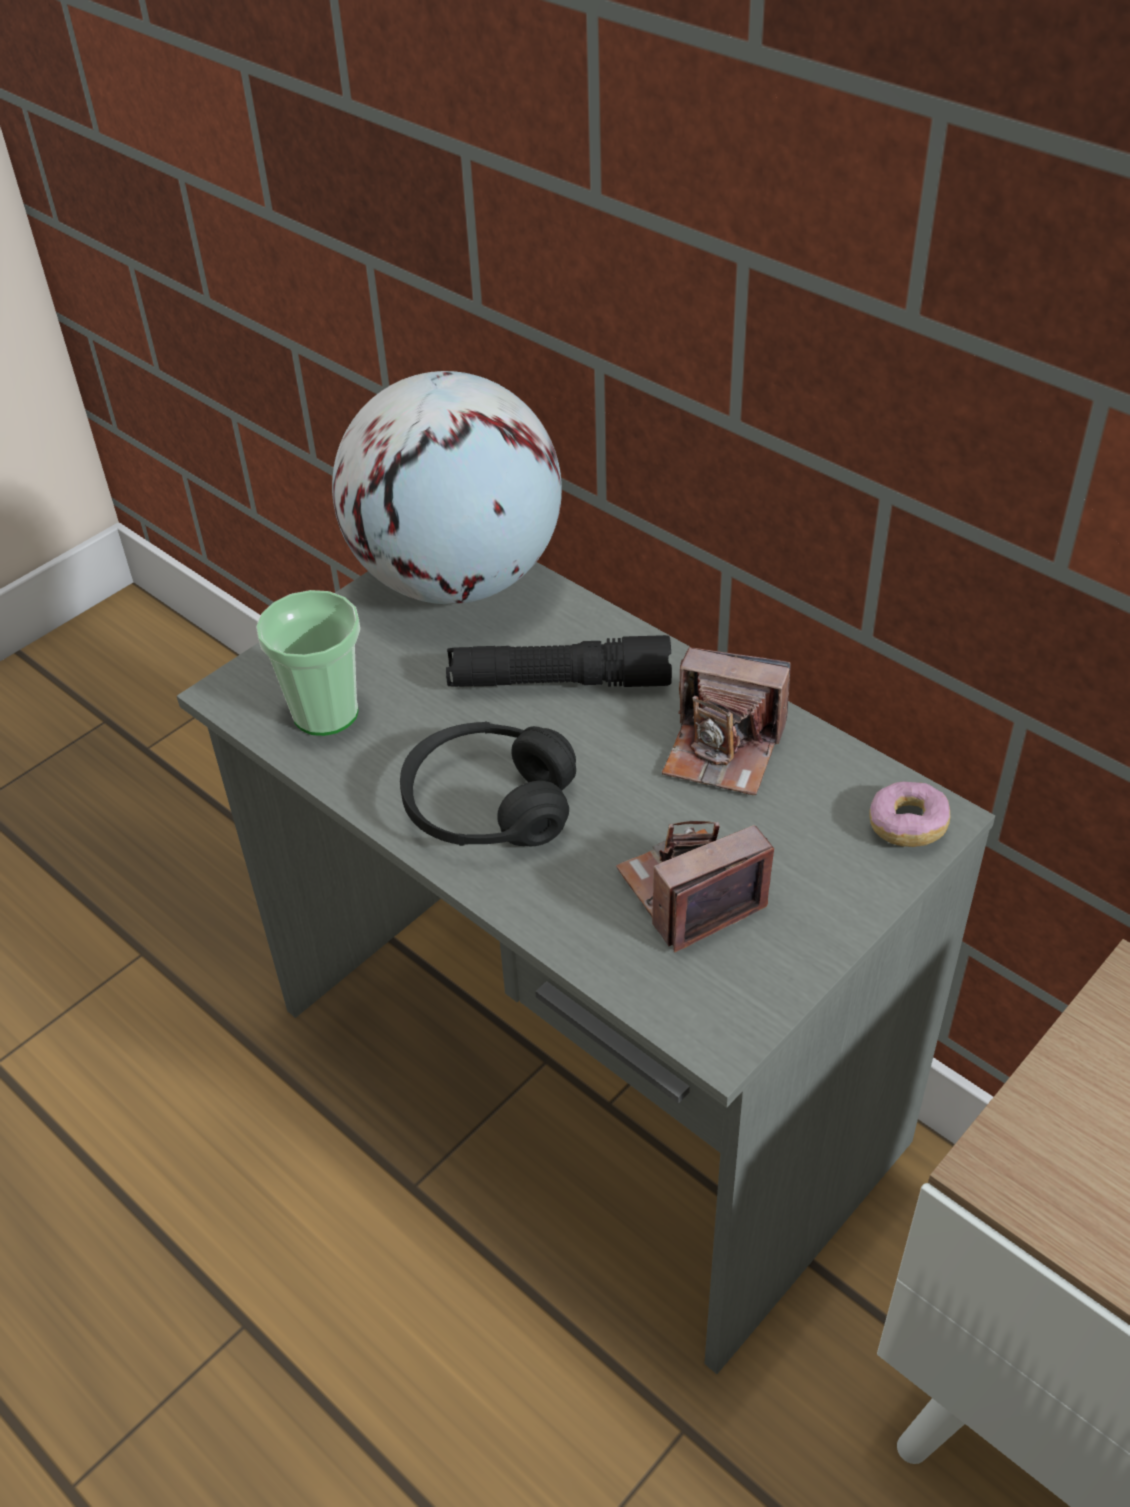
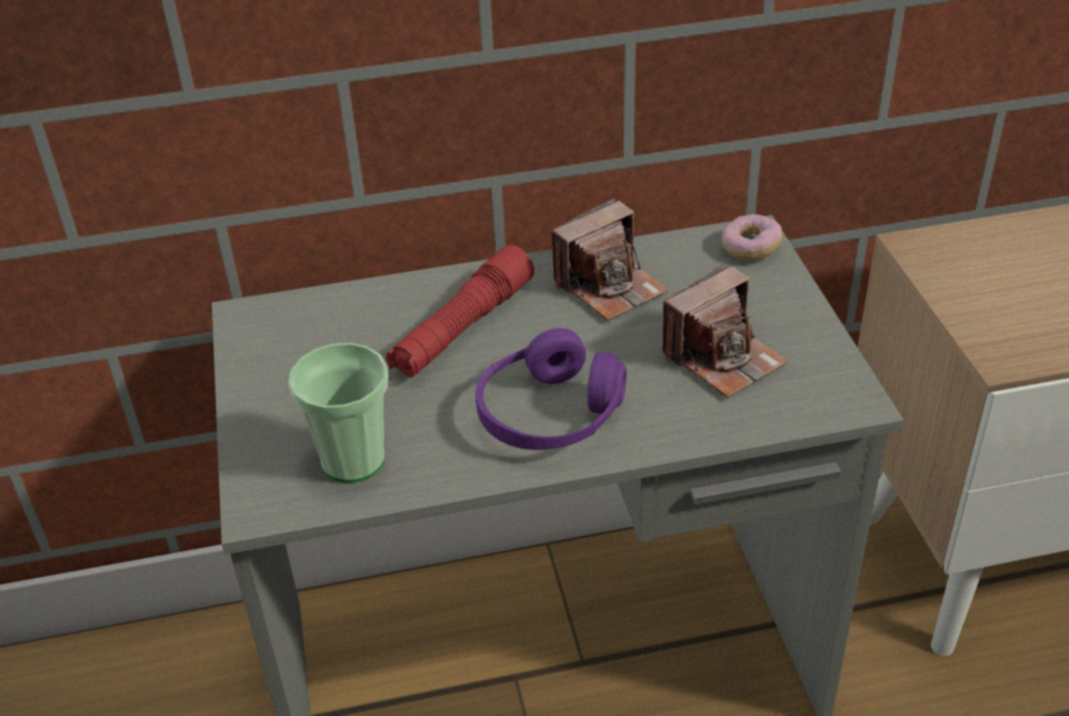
camera: 55 degrees left, 5 degrees down
(457, 579) = (288, 329): globe -> none
(489, 806) = (550, 414): black headphones -> purple headphones
(559, 682) = (462, 328): black flashlight -> red flashlight
(690, 893) = (723, 358): camera -> camera turned 135 degrees counterclockwise

